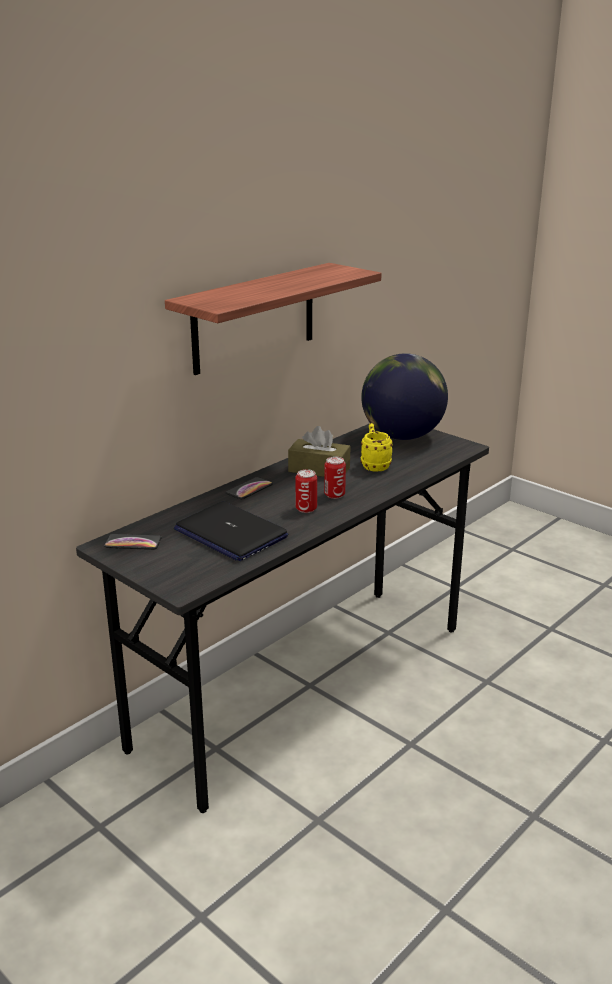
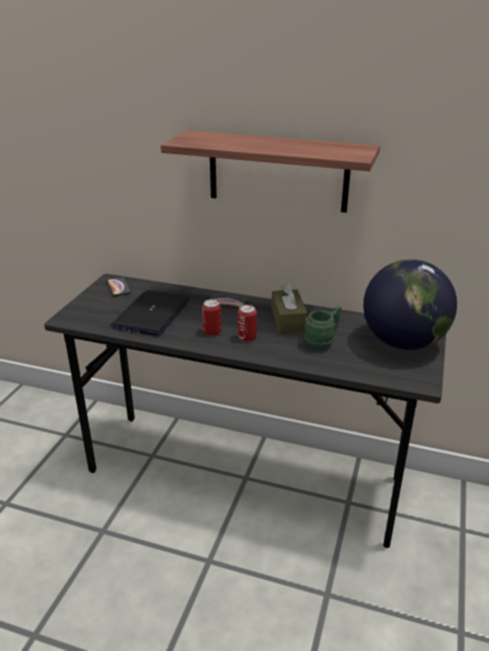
camera: 65 degrees right, 5 degrees up
(374, 465) = (322, 342): yellow mug -> green mug

